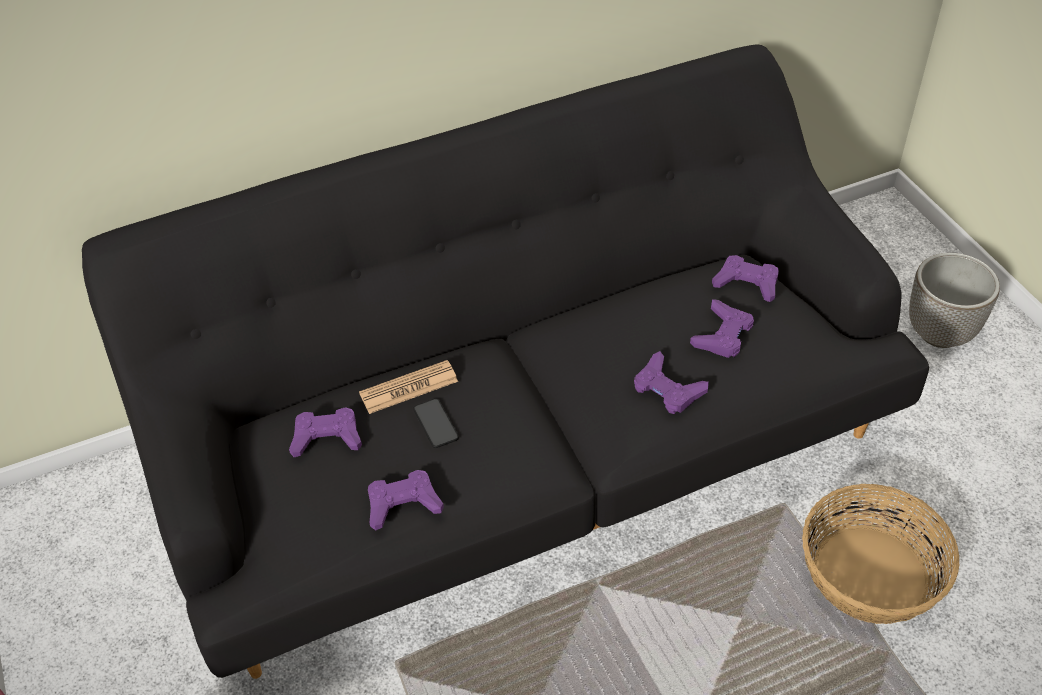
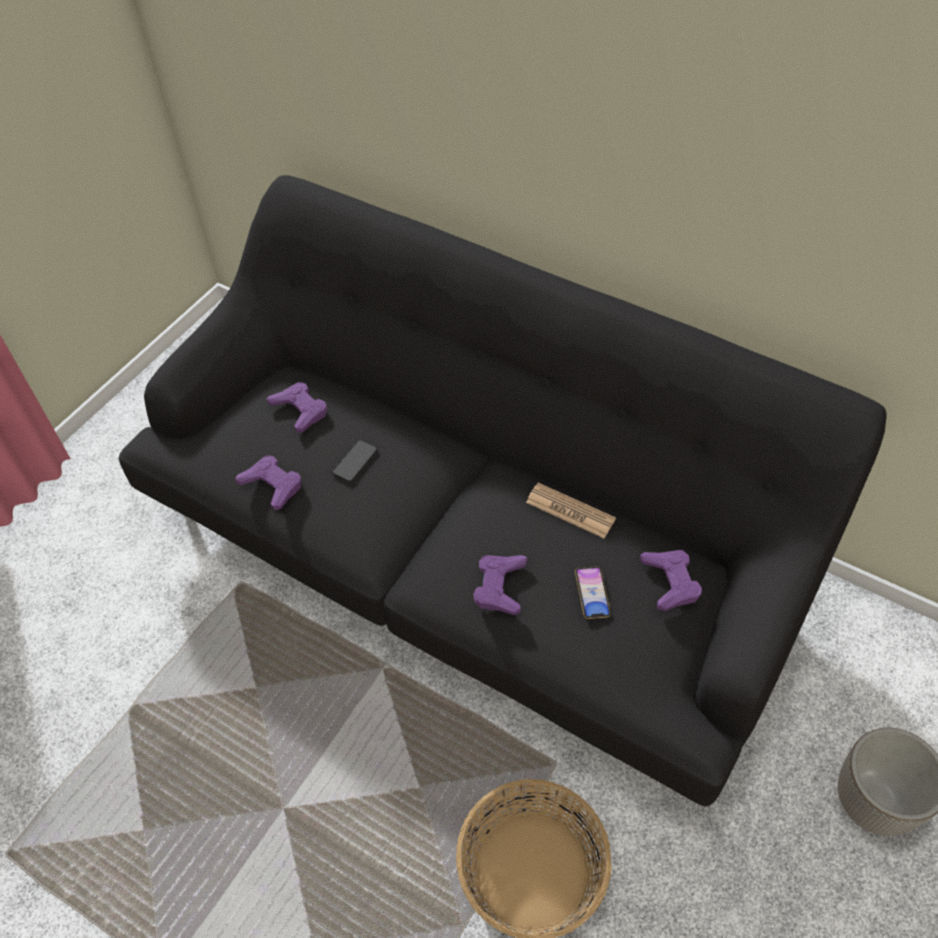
camera: 55 degrees right, 5 degrees up
(409, 388) = (377, 427): newspaper -> newspaper (570, 511)
(723, 334) = (592, 594): purple game controller -> phone

